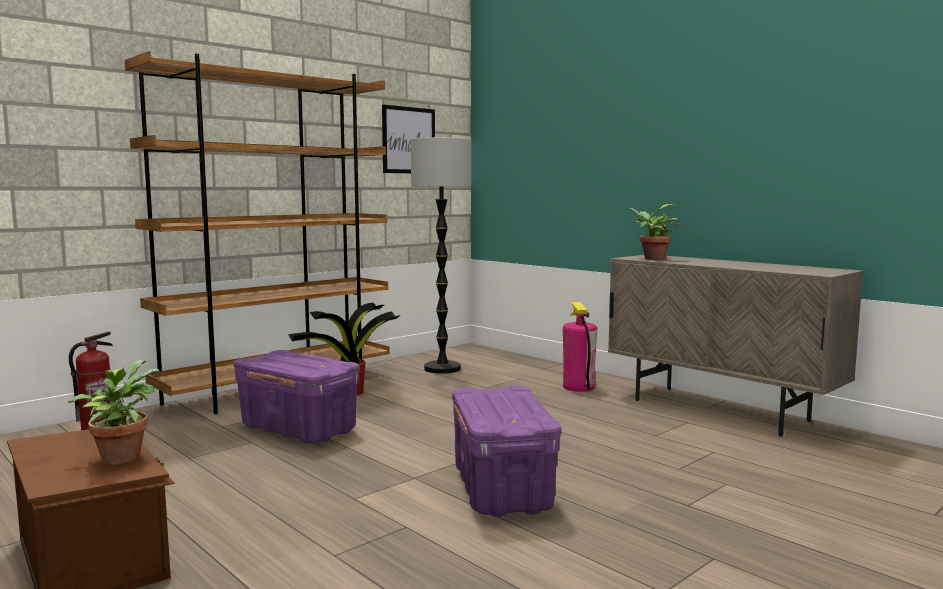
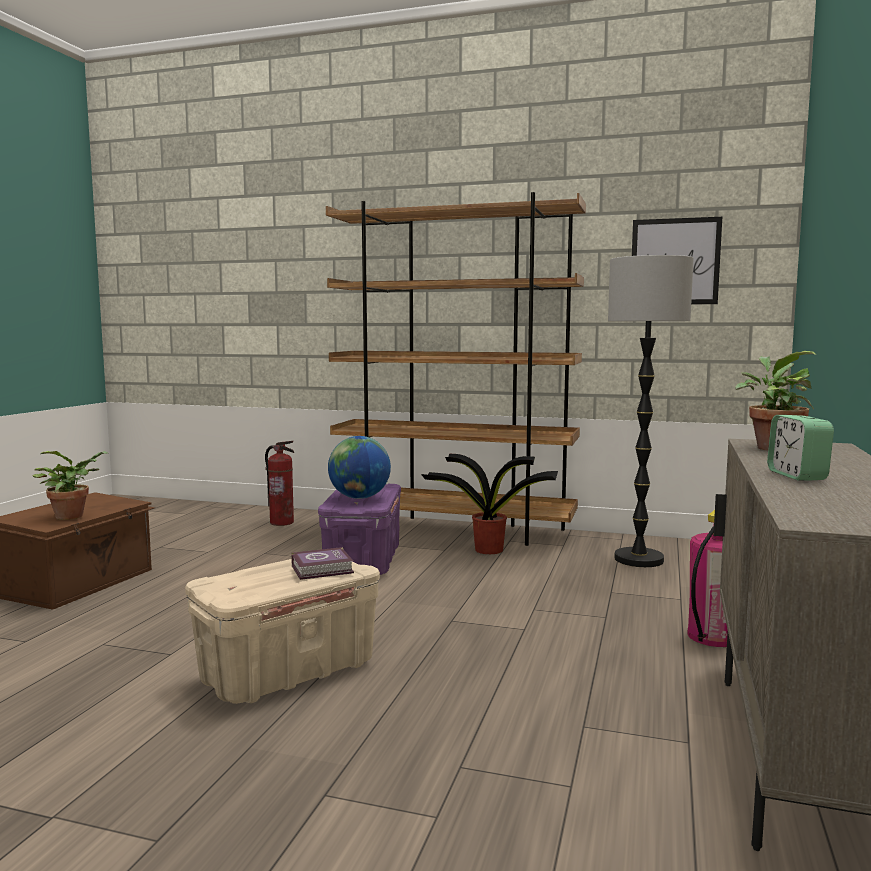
camera: 60 degrees right, 0 degrees up
(311, 362) = (359, 498): none -> globe
(501, 489) = (288, 671): purple storage box -> beige storage box
(508, 394) = (324, 569): none -> book
(728, 265) = (797, 475): none -> alarm clock

